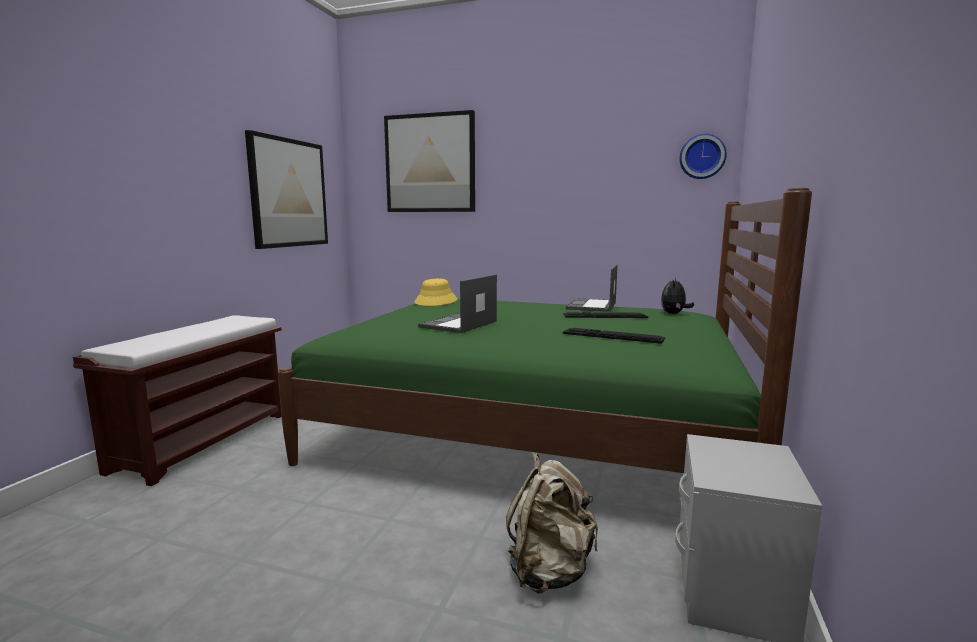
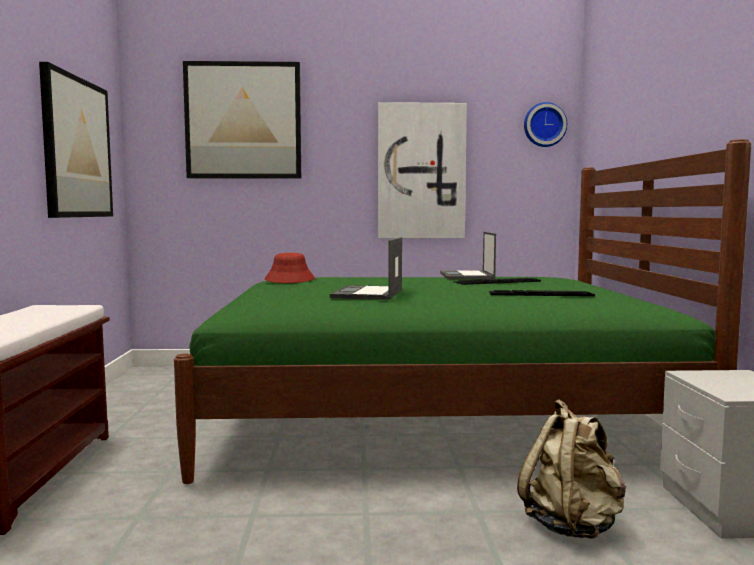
camera: 20 degrees left, 5 degrees down
(436, 301) = (290, 279): yellow hat -> red hat
(578, 204) = (421, 171): none -> picture
(674, 314) = (553, 279): plush toy -> none

